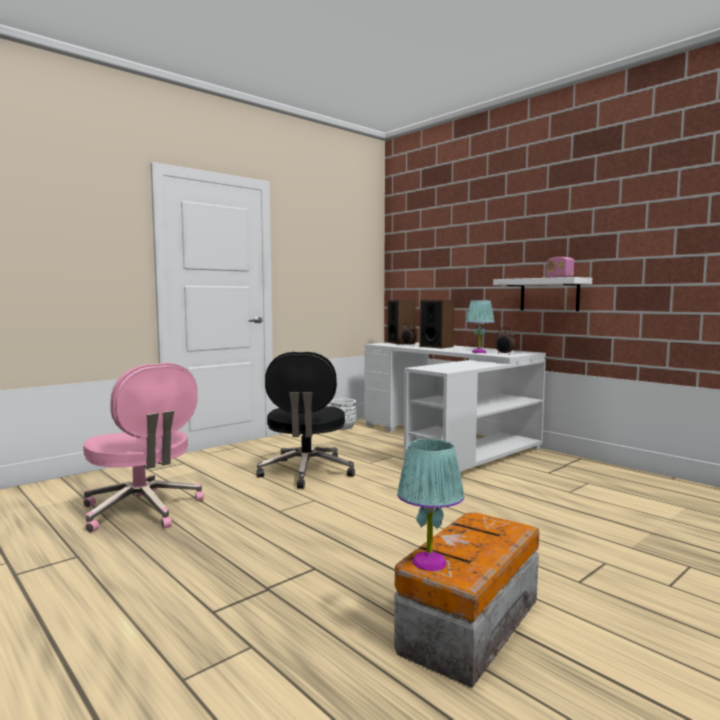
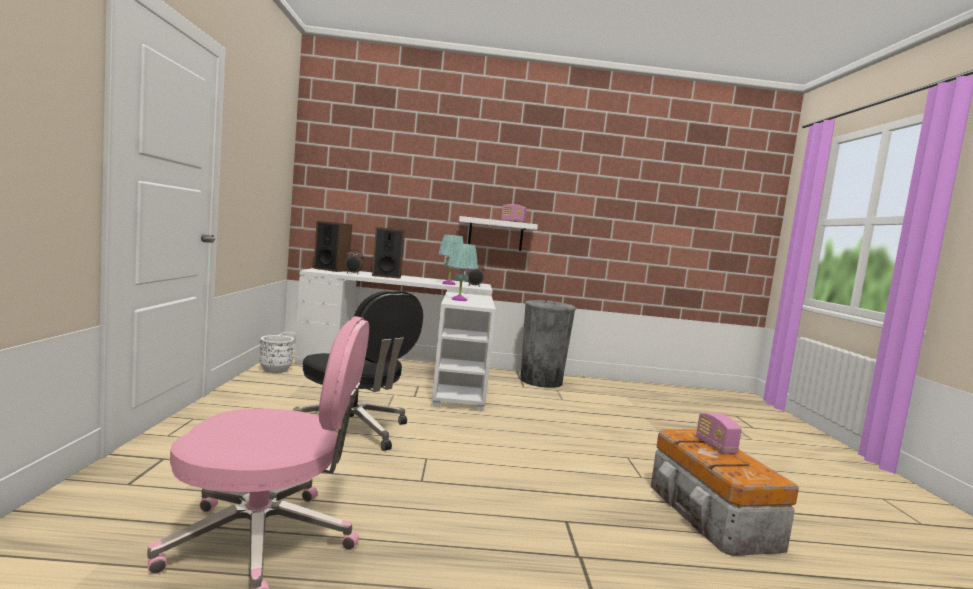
camera: 50 degrees left, 0 degrees up
(430, 562) = (743, 474): turquoise table lamp -> turquoise table lamp (459, 299)
(484, 538) = (715, 446): none -> radio
(589, 471) = (541, 381): none -> grey trash can

